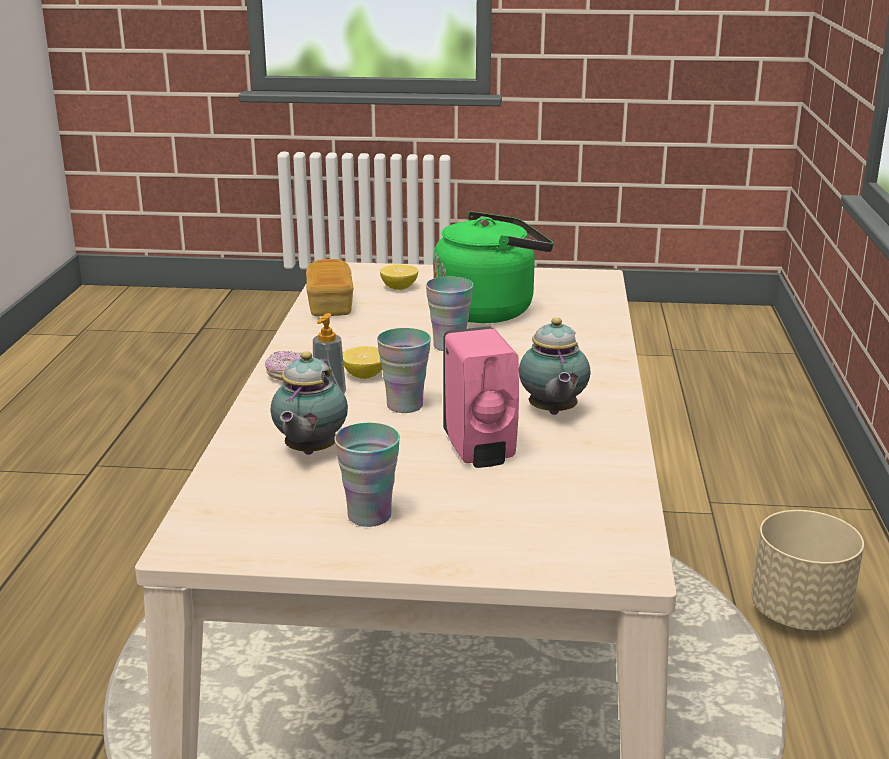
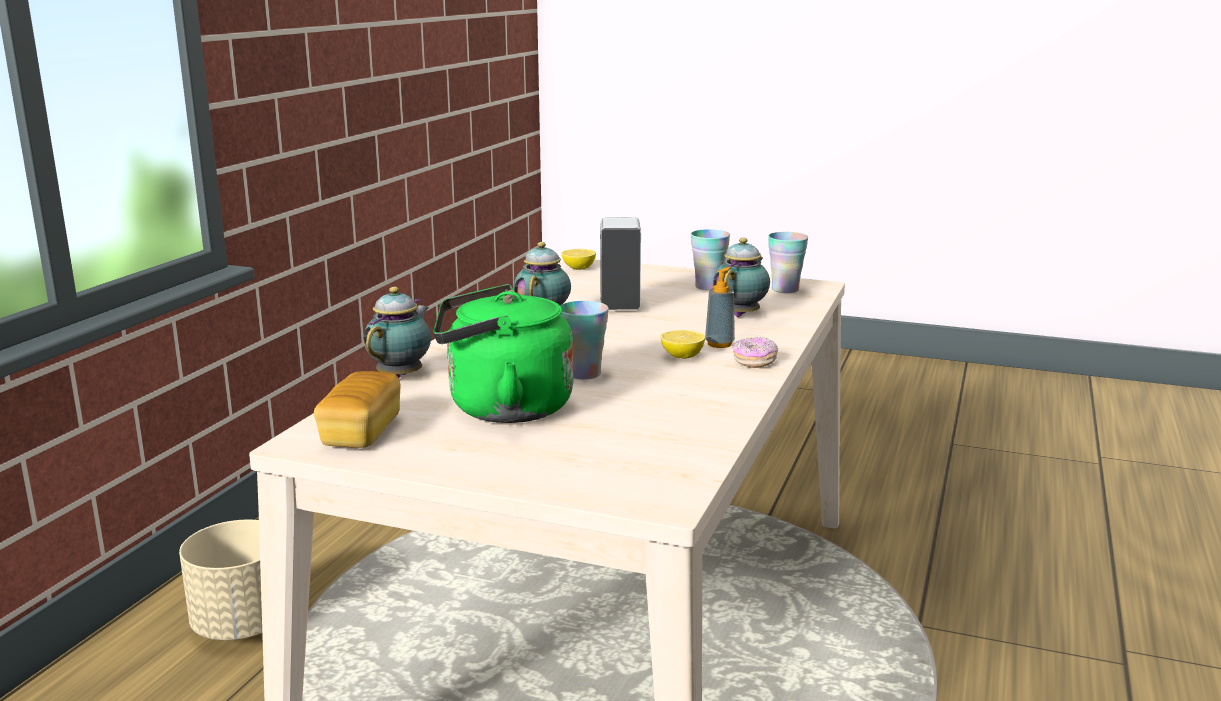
camera: 165 degrees left, 5 degrees down
(330, 306) = (696, 434): bread -> bread (361, 432)
(399, 287) = (590, 455): lemon -> lemon (578, 268)
(405, 406) = (657, 333): cup -> cup (785, 290)
(479, 452) = (620, 305): pink soap dispenser -> white soap dispenser
(606, 328) = (402, 375): none -> teapot

